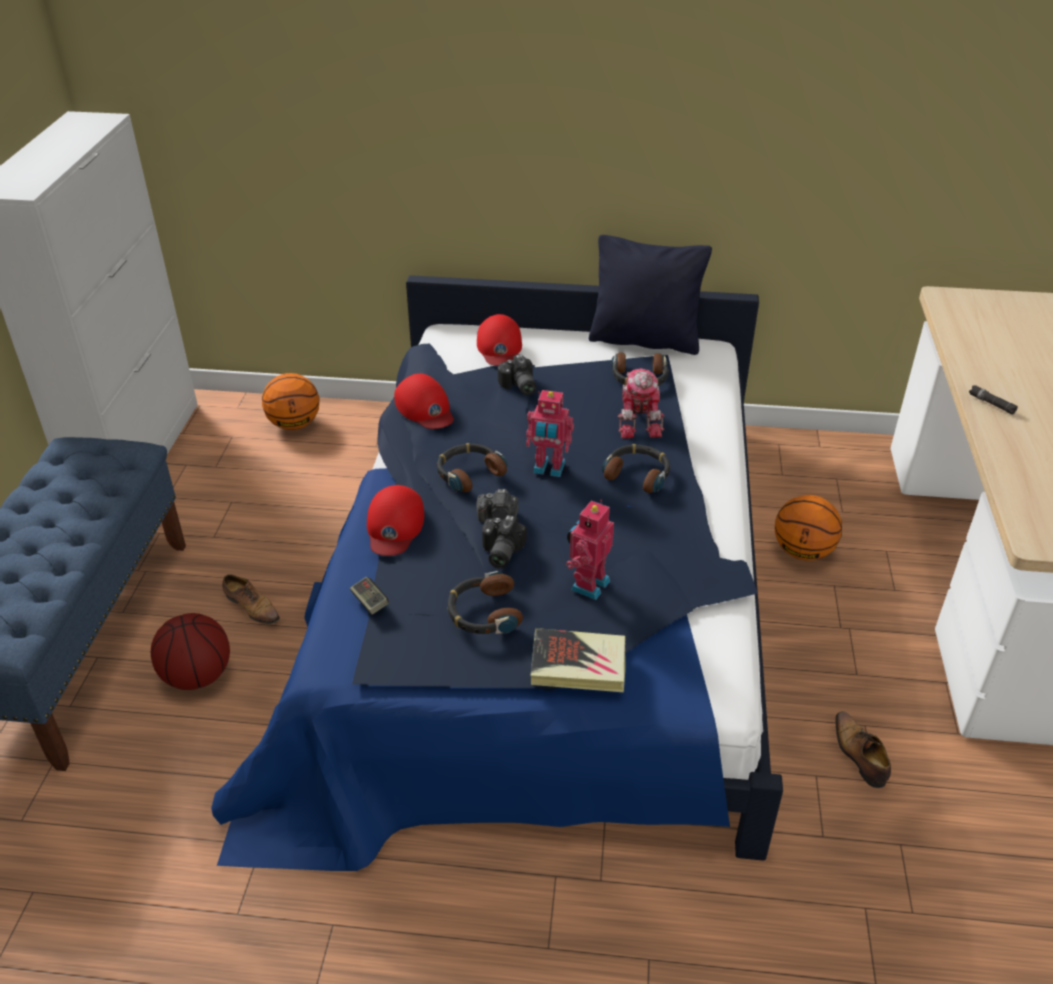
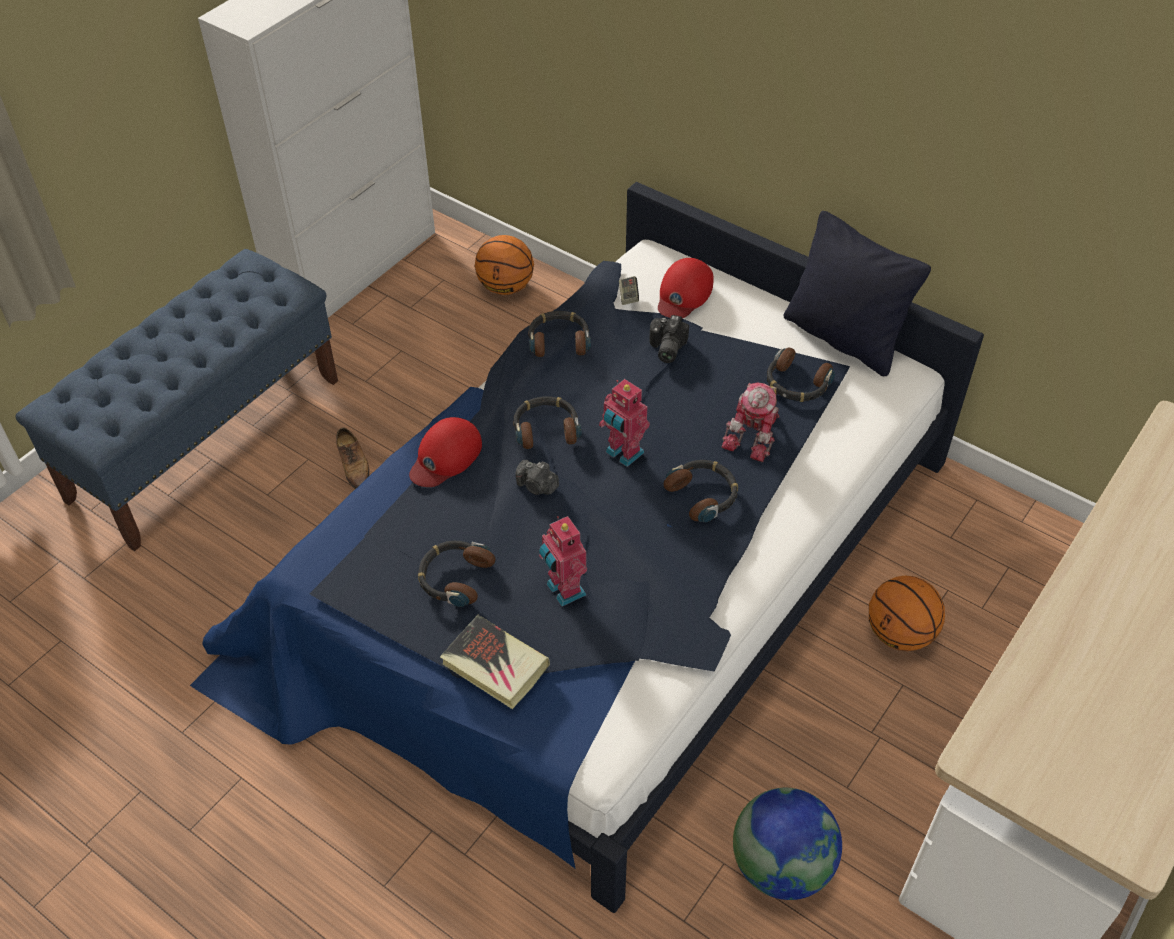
camera: 30 degrees right, 10 degrees up
(198, 676) = (274, 512): basketball -> none
(369, 602) = (374, 523): game controller -> game controller (628, 296)
(425, 408) = (559, 340): red cap -> headphones
(499, 552) = (510, 524): camera -> none
(588, 584) = (563, 591): toy robot -> toy robot turned 90 degrees counterclockwise
(859, 755) = (781, 866): shoe -> globe
(991, 404) = (1090, 581): black flashlight -> none

